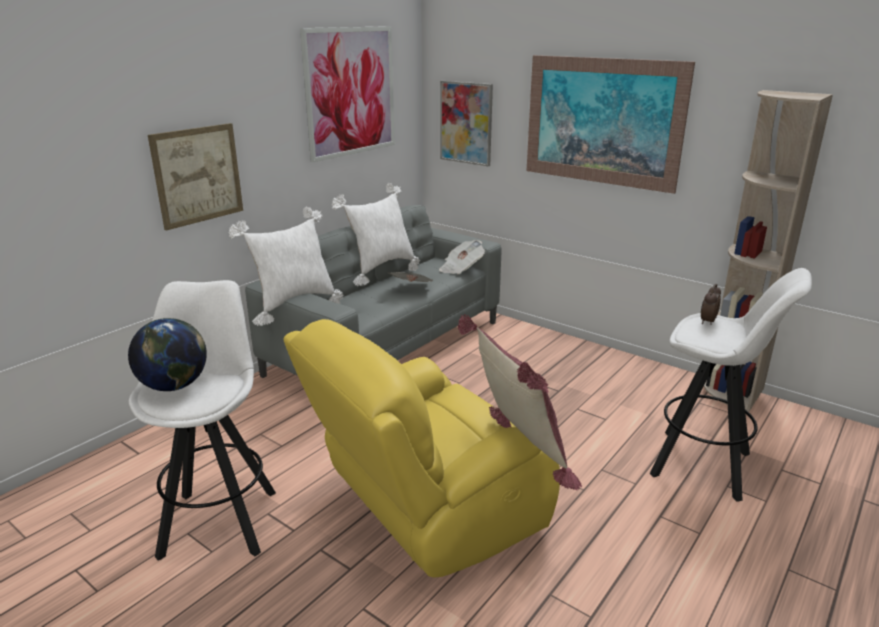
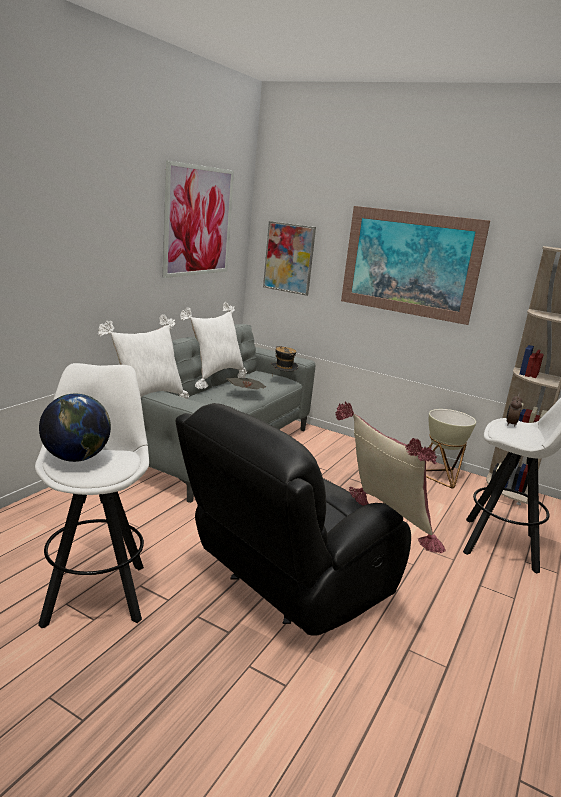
camera: 10 degrees left, 5 degrees down
(198, 175) = (72, 277): picture -> none
(424, 514) = (284, 585): yellow armchair -> black armchair
(461, 269) = (282, 380): newspaper -> hat
(647, 377) = (440, 476): none -> planter

